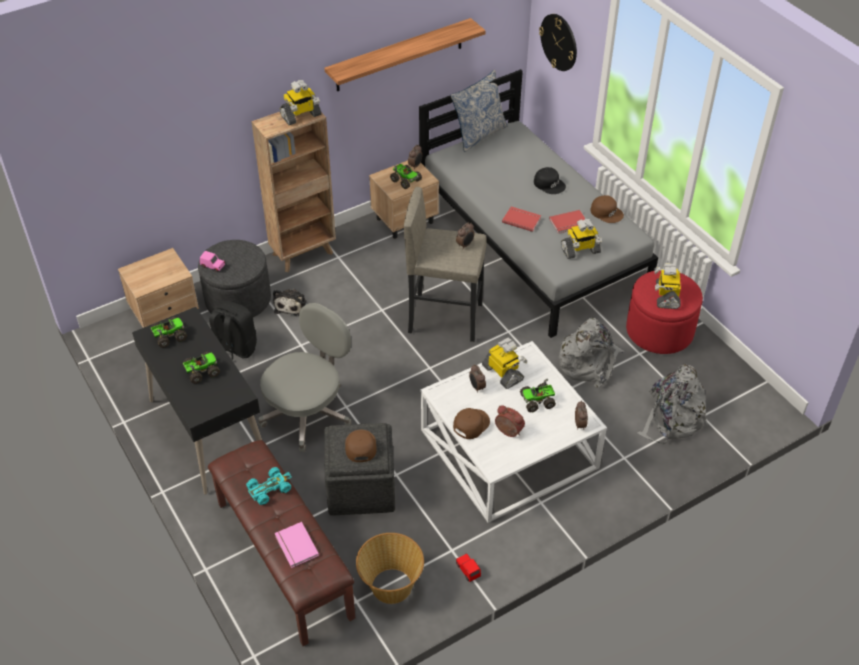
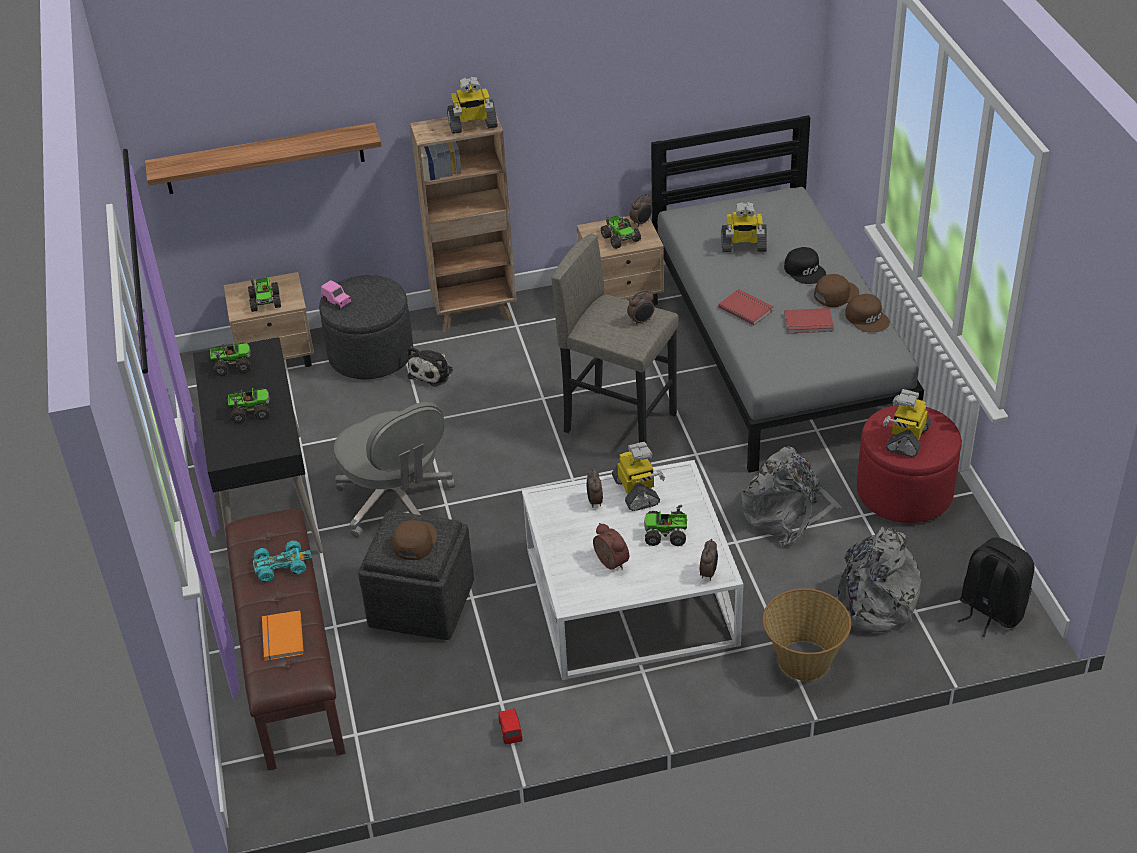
camera: 20 degrees right, 5 degrees down
(158, 276) = (265, 301): none -> toy truck
(234, 349) = (341, 411): black backpack -> black backpack (990, 611)
(295, 546) = (281, 637): pink book -> orange book
(308, 413) = (396, 502): grey office chair -> grey office chair turned 90 degrees clockwise
(391, 586) = (405, 727): basket -> basket (803, 661)
(399, 55) = (625, 68): shelf -> shelf (264, 159)
(470, 424) = (565, 543): brown cap -> brown cap (835, 294)
(478, 134) = (739, 195): pillow -> none
(559, 42) = (850, 80): wall clock -> none
(580, 250) = (807, 359): toy robot -> toy robot (743, 246)

